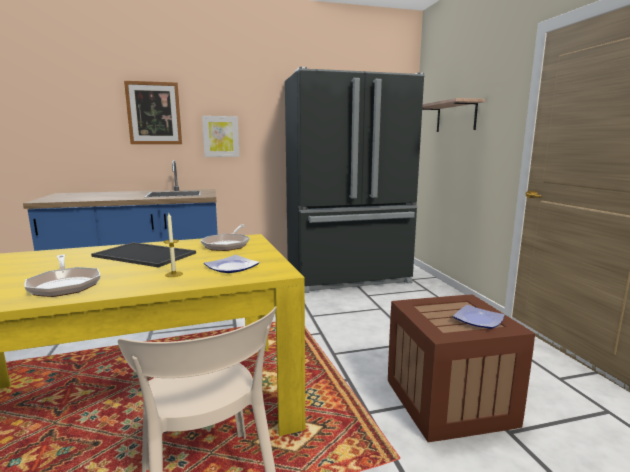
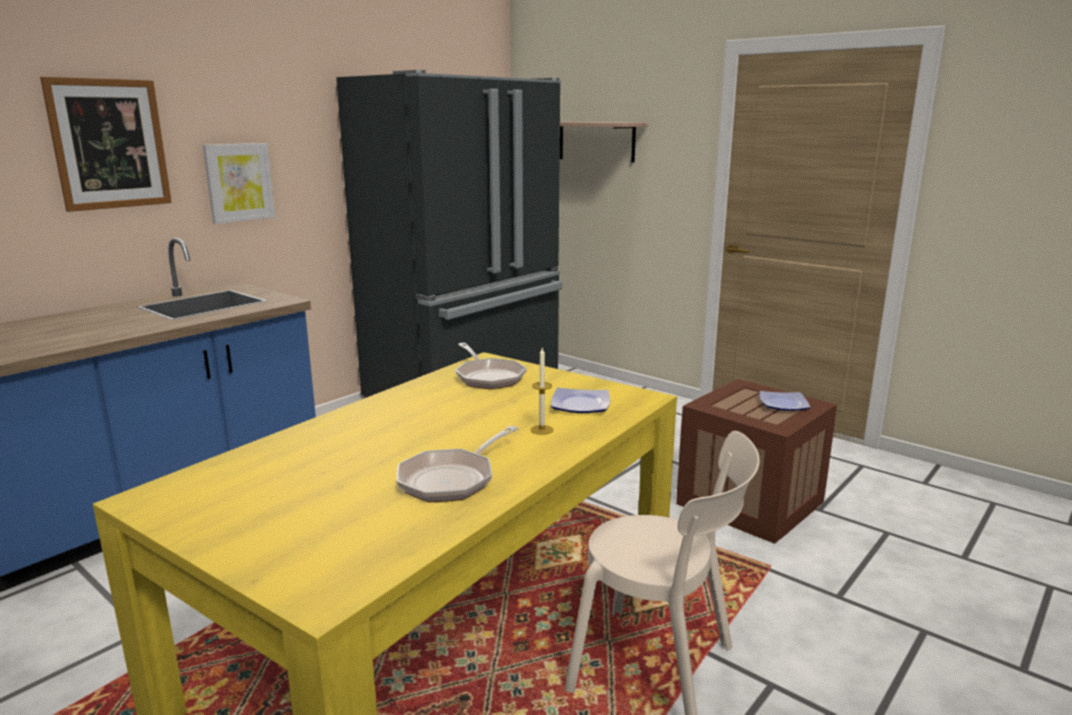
camera: 35 degrees left, 5 degrees up
(65, 285) = (452, 479): frying pan -> frying pan turned 105 degrees clockwise
(146, 254) = (425, 416): tray -> none

